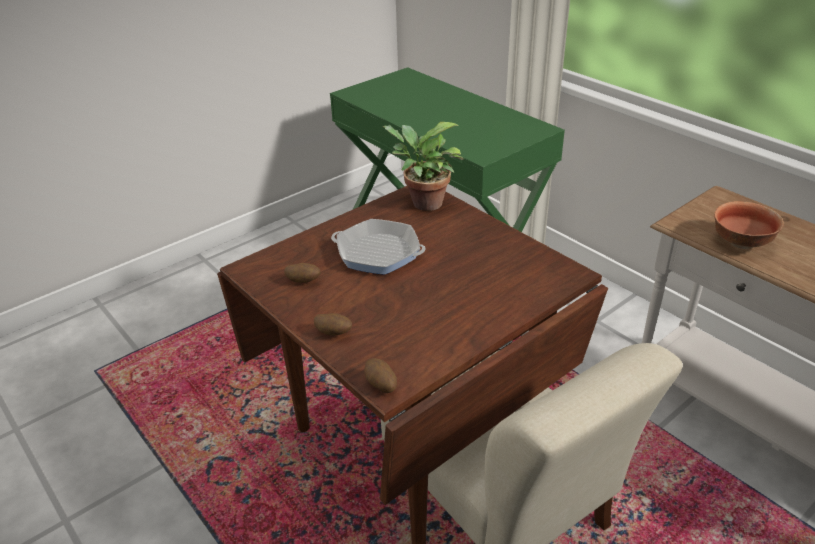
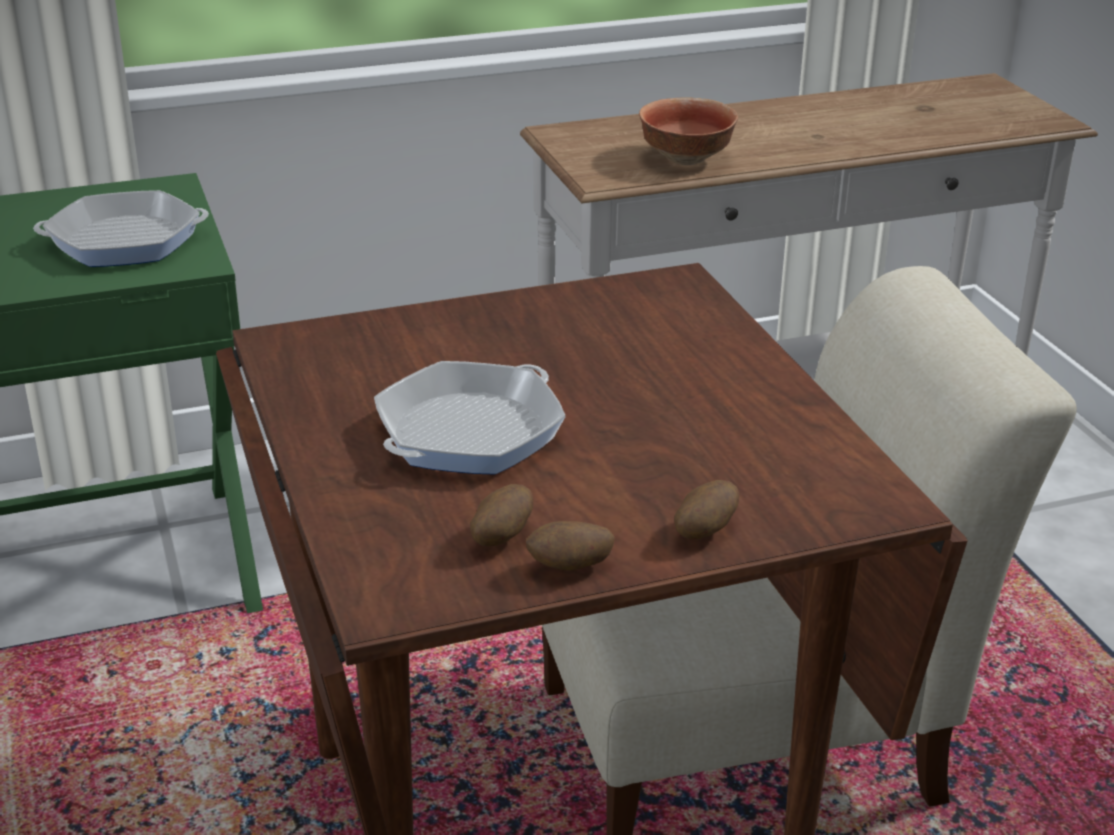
camera: 70 degrees left, 5 degrees down
(381, 385) = (879, 509): potato -> potato (569, 567)
(423, 203) = (333, 349): potted plant -> none
(487, 137) = (124, 240): none -> frying pan

